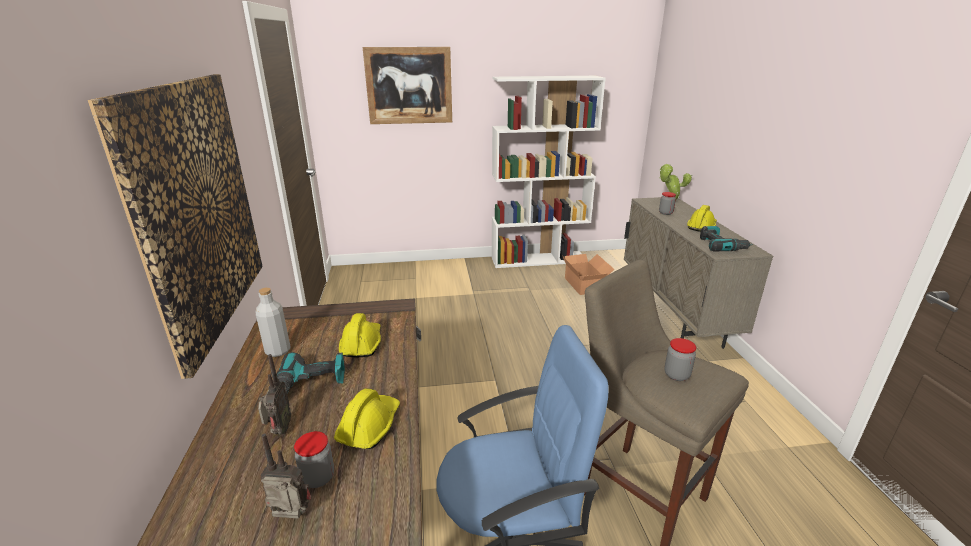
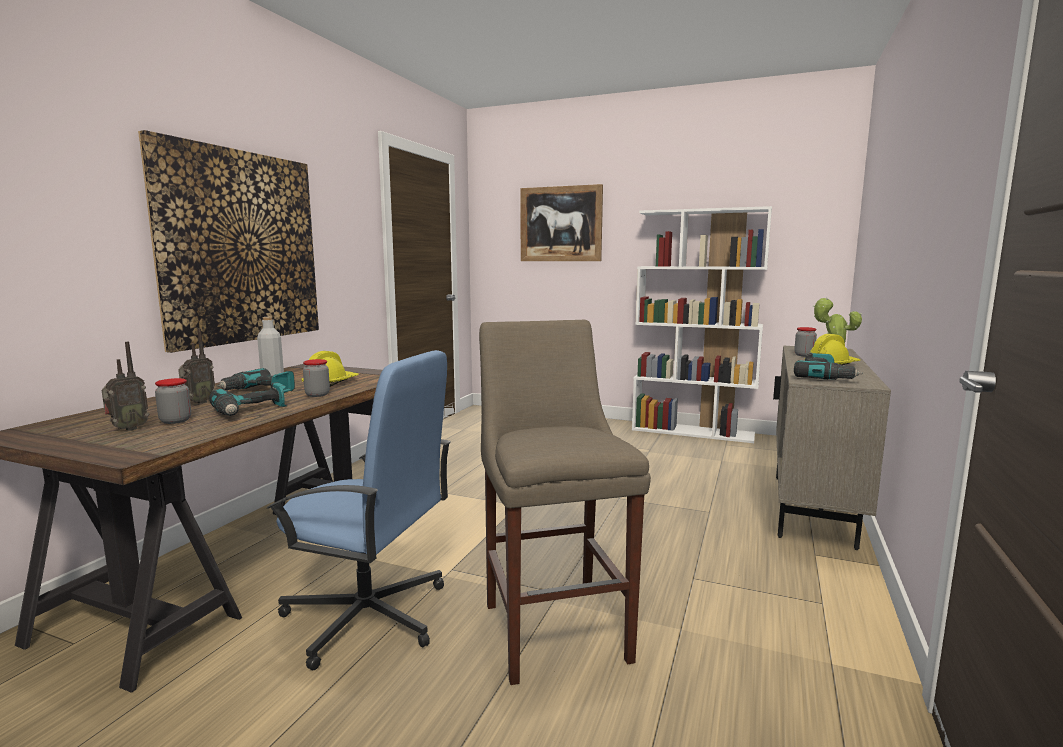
camera: 30 degrees right, 15 degrees down
(291, 518) = (127, 429): radio -> radio turned 90 degrees clockwise
(369, 426) = (251, 411): yellow hard hat -> power drill
(584, 284) = (725, 459): cardboard box -> none
(676, 375) = (557, 435): jar -> jar (317, 395)

